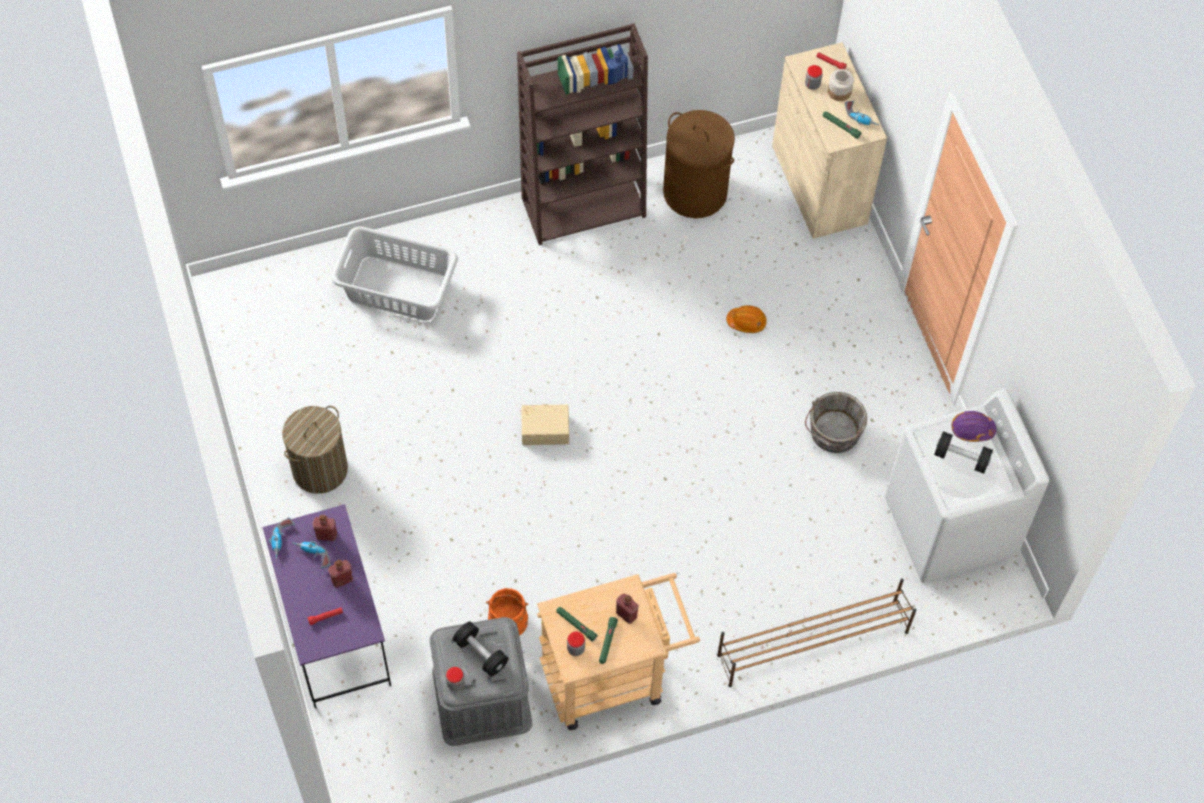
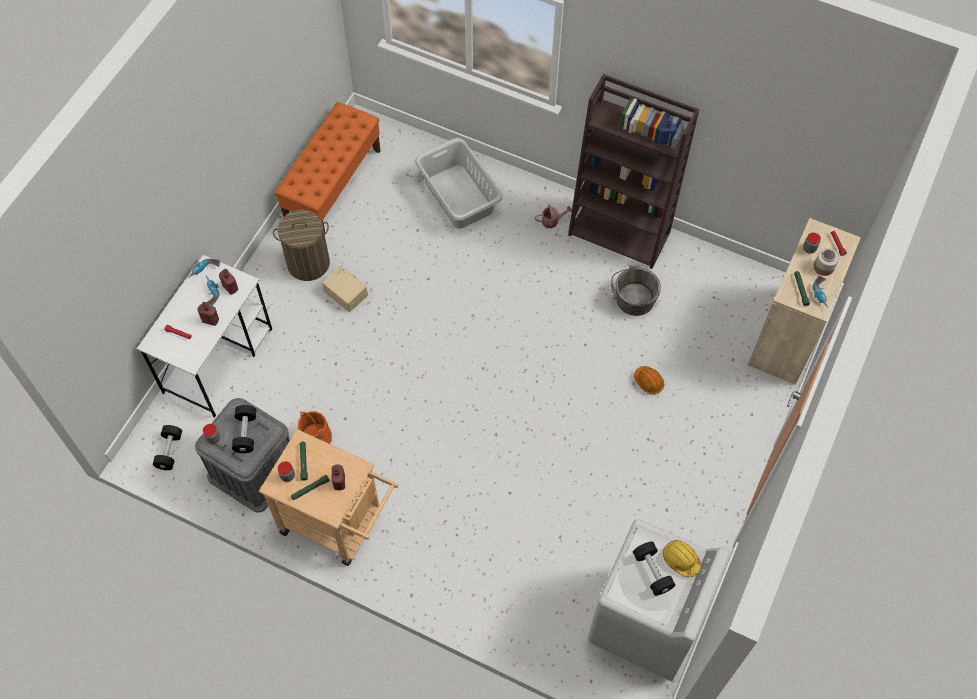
camera: 45 degrees right, 0 degrees up
(260, 375) = (333, 185): none -> orange bench
(334, 631) = (218, 359): purple desk -> white desk
(383, 752) = (169, 451): none -> black dumbbell
(510, 243) = (552, 221): none -> watering can
(545, 428) = (457, 344): beige storage box -> beige storage box (346, 292)
(695, 192) = (699, 278): brown laundry basket -> none
(812, 643) = (478, 615): brown shoe rack -> none
(833, 434) = (631, 497): grey bucket -> grey bucket (632, 299)
(972, 429) = (680, 559): purple hard hat -> yellow hard hat

